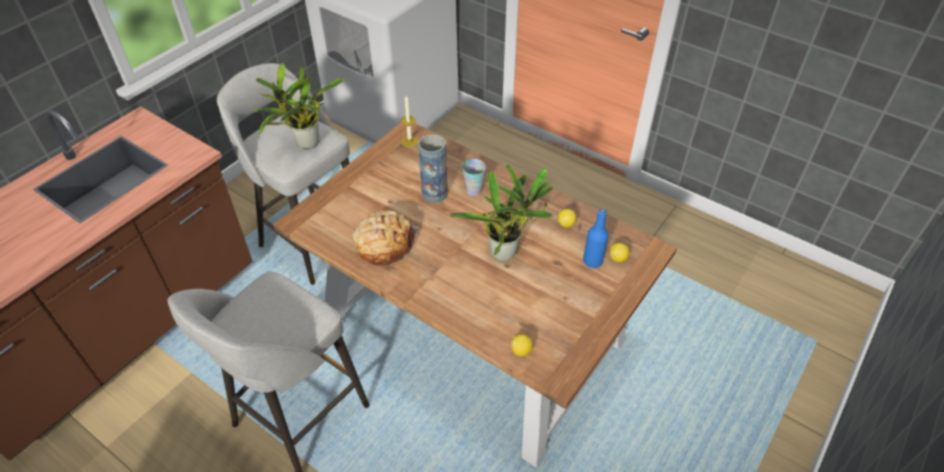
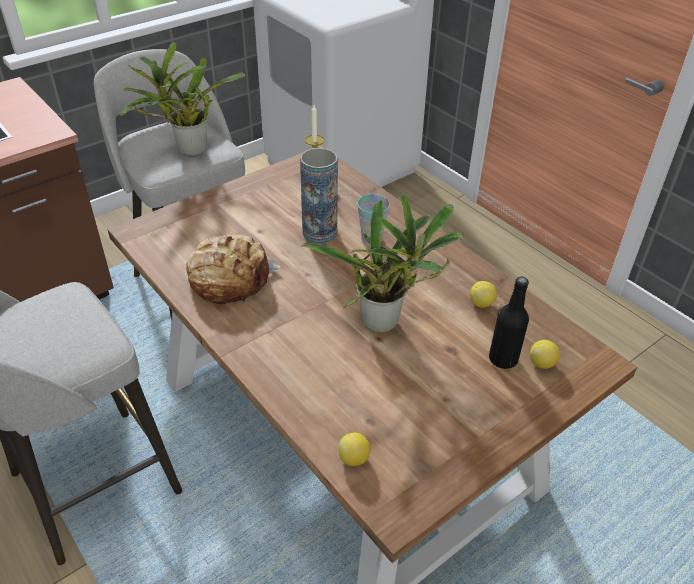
camera: 15 degrees right, 5 degrees down
(592, 261) = (503, 359): blue bottle -> black bottle

